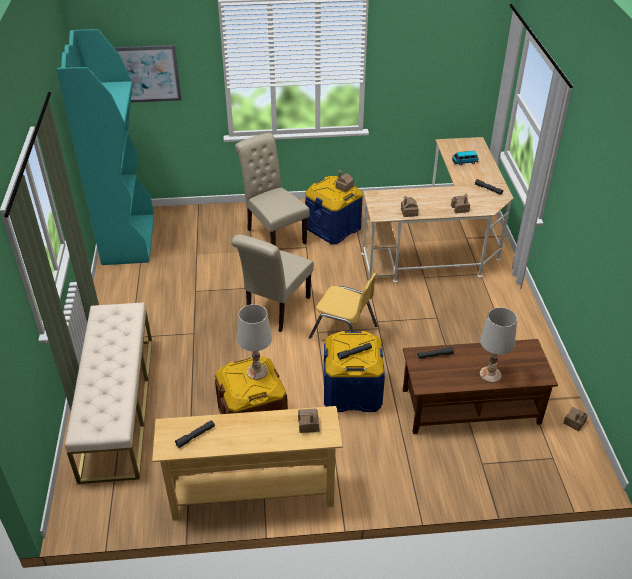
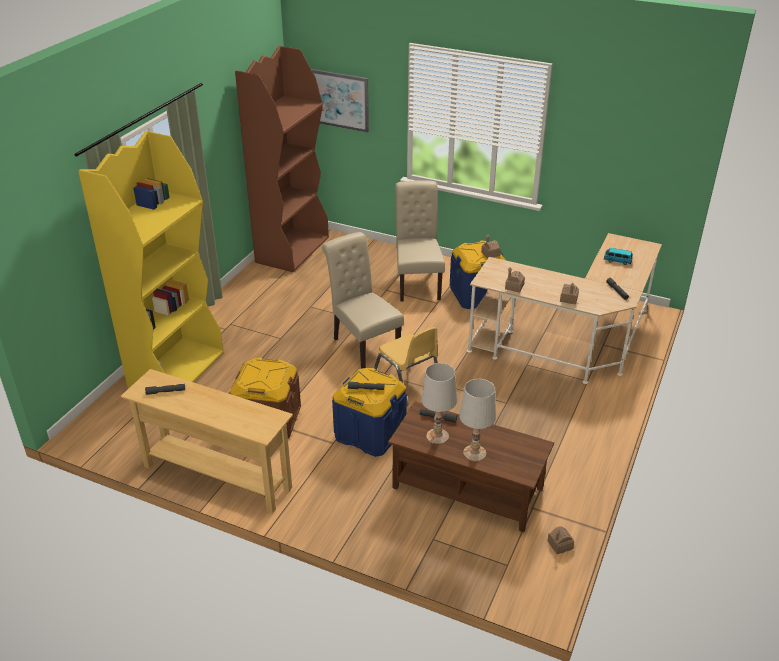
camera: 30 degrees right, 5 degrees down
(117, 406) = (177, 370): beige bench -> yellow bookcase
(128, 239) = (292, 249): turquoise bookcase -> brown bookcase
(257, 371) = (272, 372): white table lamp -> white table lamp (437, 436)
(275, 310) = (363, 344): beige chair -> beige chair turned 90 degrees clockwise
(308, 424) = (256, 418): toy house -> none

